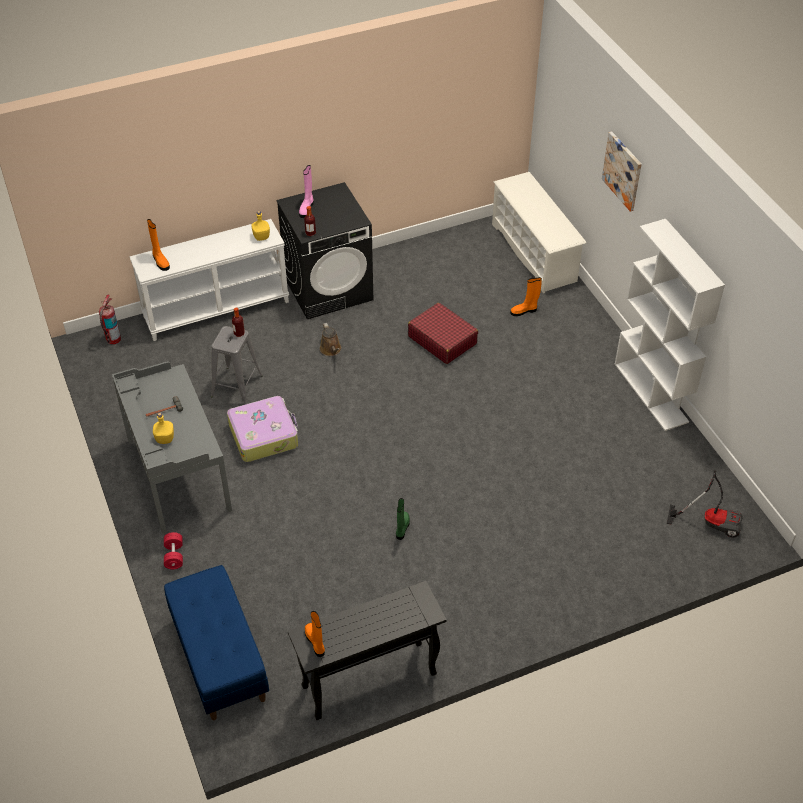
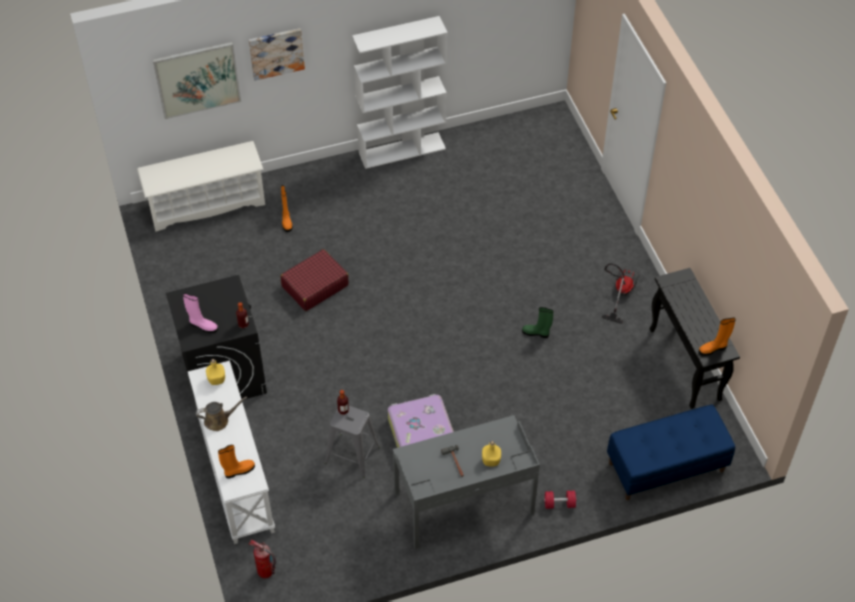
camera: 85 degrees left, 5 degrees up
(331, 350) = (314, 374): brown watering can -> brown watering can (219, 420)
(578, 132) = (197, 79): none -> picture
(711, 521) = (540, 138): vacuum cleaner -> vacuum cleaner (620, 293)

